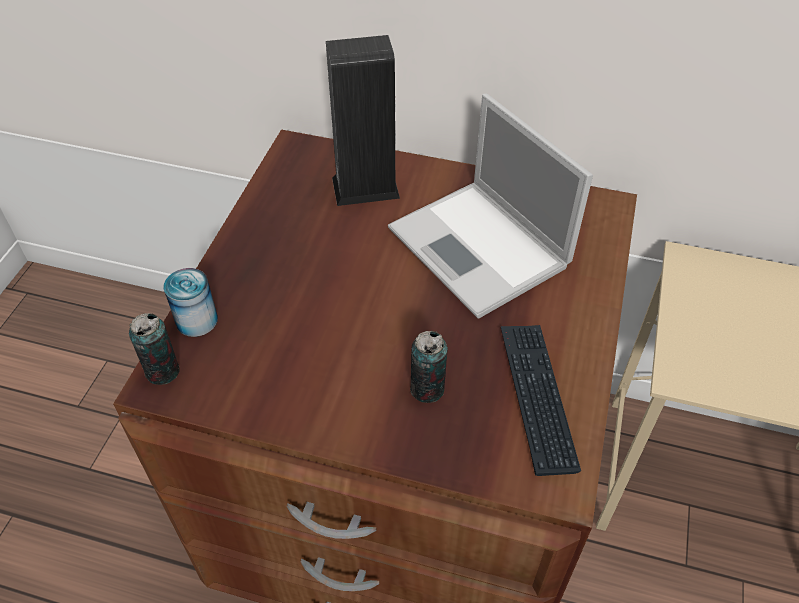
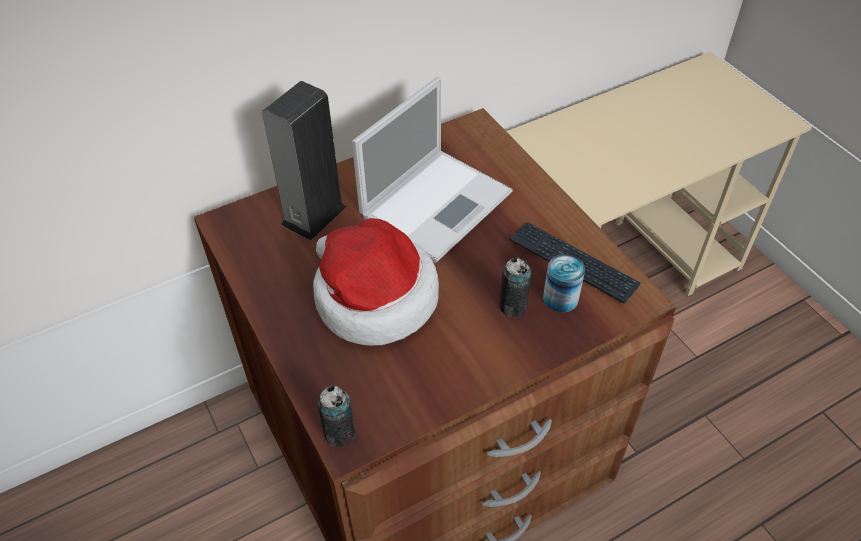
camera: 45 degrees left, 0 degrees up
(196, 320) = (316, 385): can -> can (560, 298)
(323, 287) = (373, 298): none -> hat
(480, 249) = (437, 202): laptop -> laptop turned 60 degrees counterclockwise

